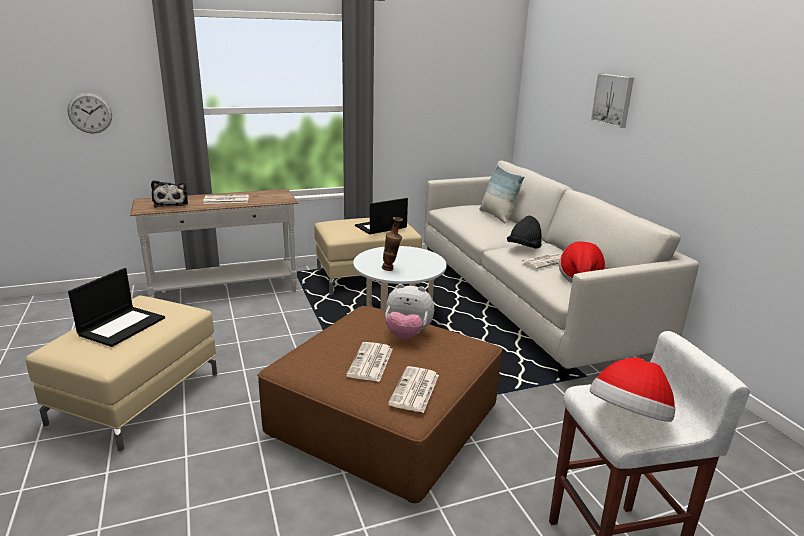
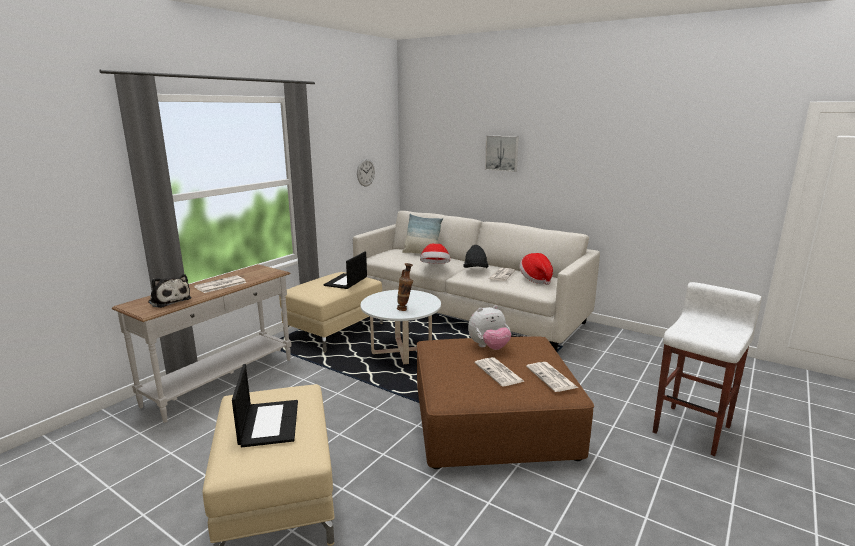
camera: 35 degrees left, 5 degrees down
(90, 113) = (41, 217): wall clock -> wall clock (365, 172)
(628, 418) = (714, 335): hat -> hat (435, 267)

